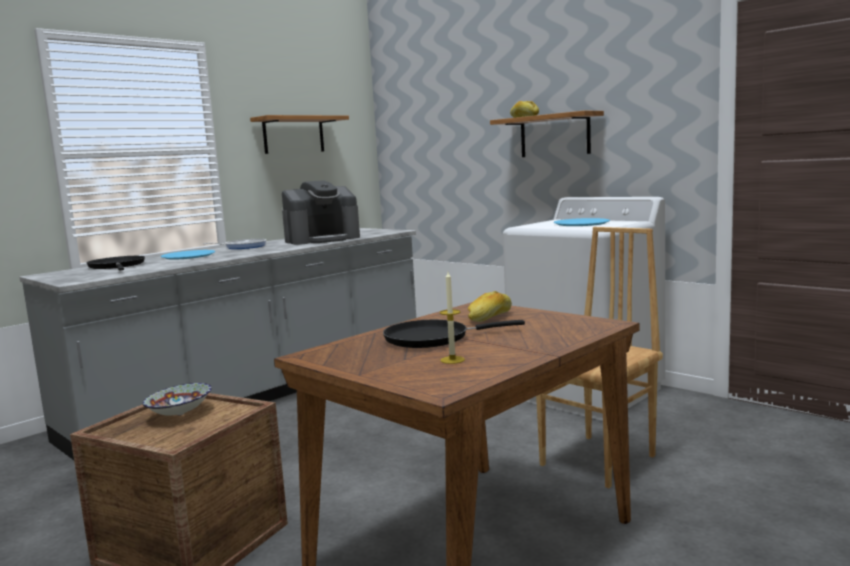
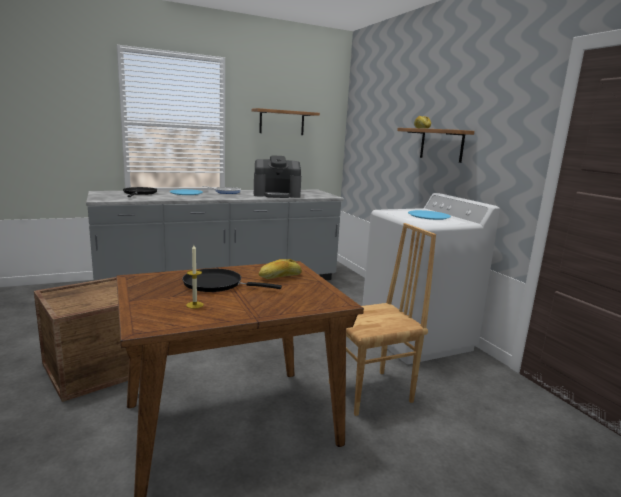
camera: 20 degrees right, 5 degrees up
(181, 414) = (97, 293): bowl -> none

